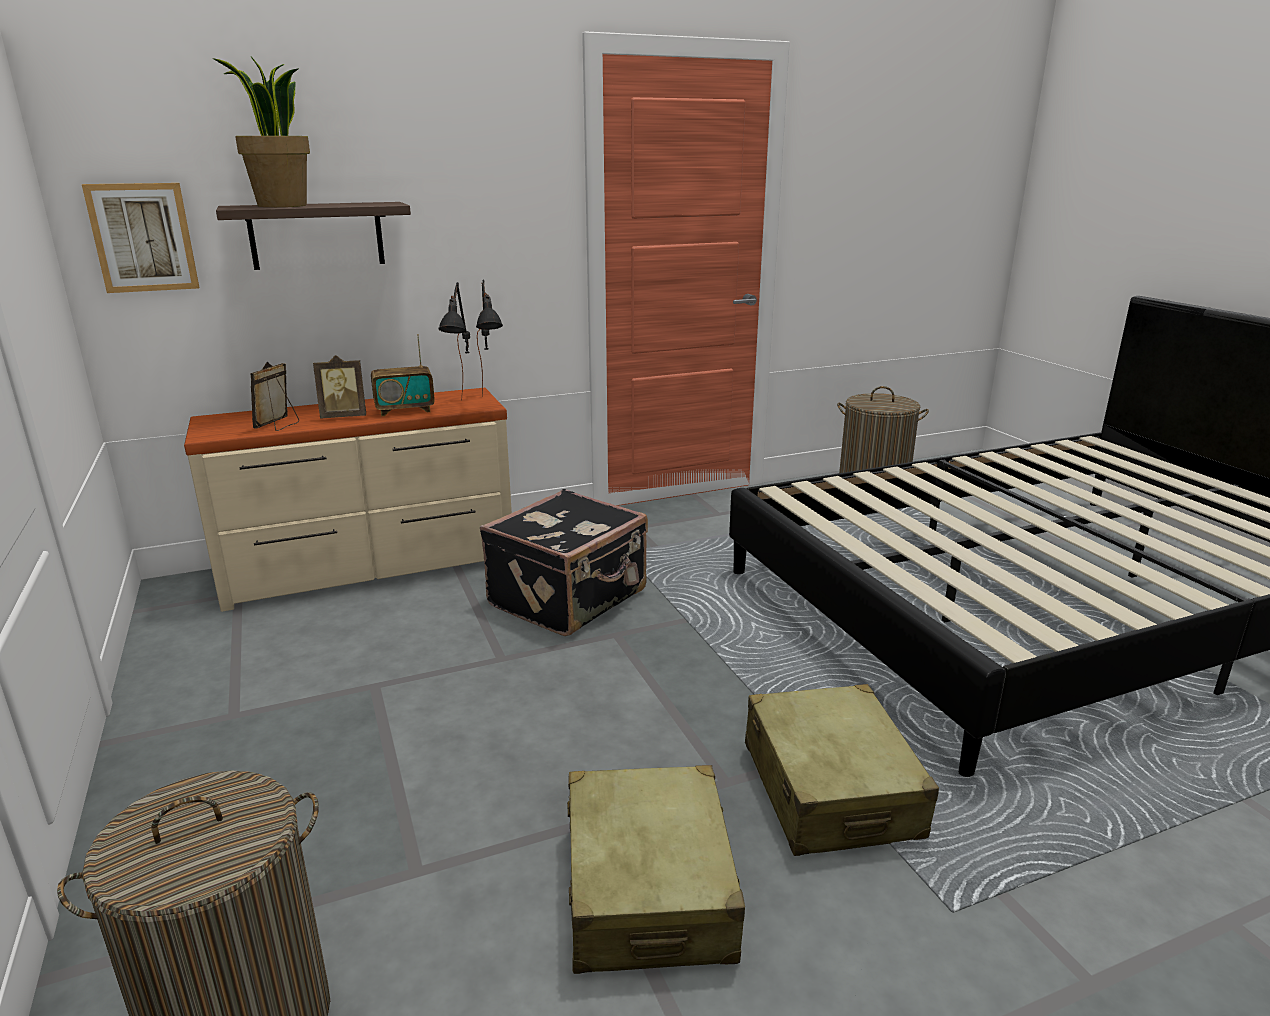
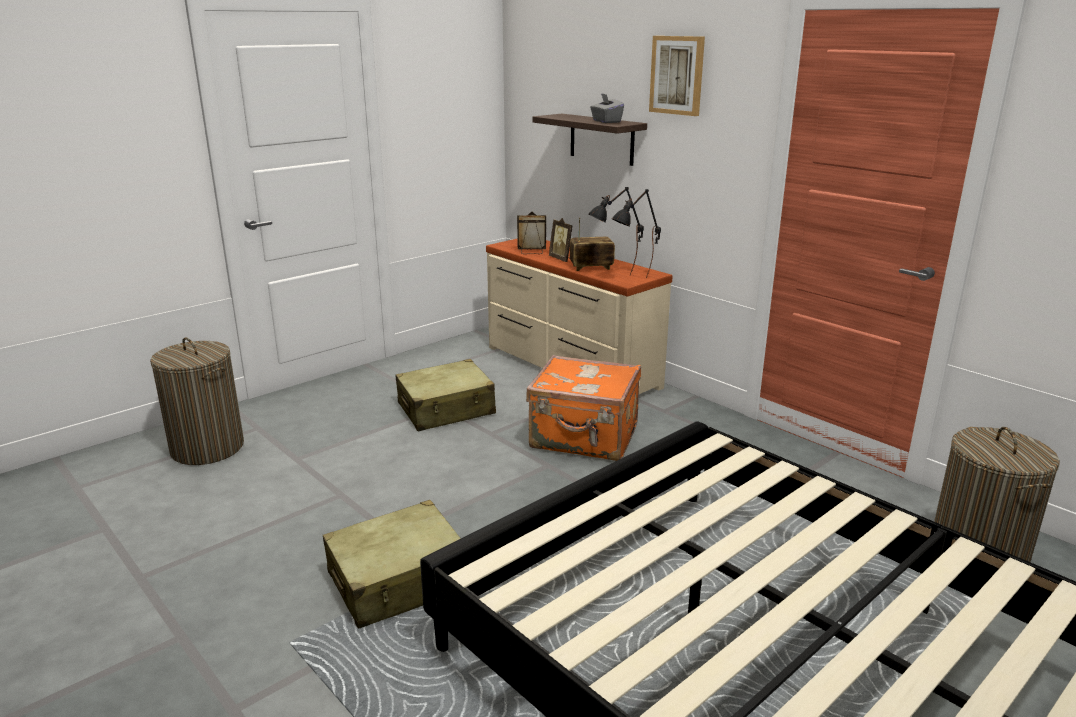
camera: 70 degrees right, 0 degrees up
(143, 237) = (531, 127): picture -> picture (677, 75)
(281, 205) = (571, 117): potted plant -> none
(356, 204) = (606, 121): none -> grey tissue box
(405, 410) = (591, 268): radio -> radio turned 120 degrees clockwise
(570, 599) = (584, 438): black suitcase -> orange suitcase
(648, 890) = (293, 526): beige suitcase -> beige suitcase (446, 409)

